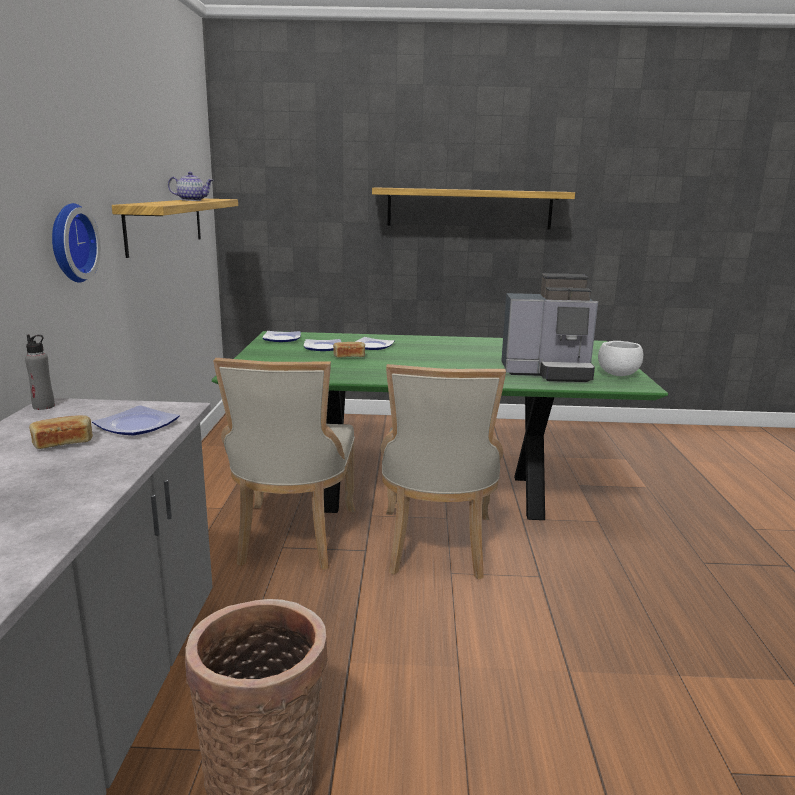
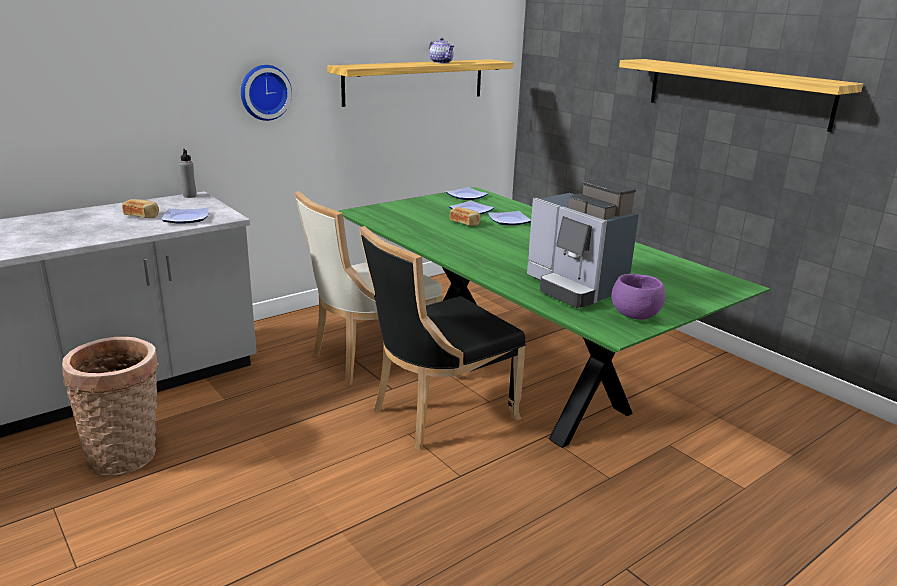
camera: 50 degrees right, 5 degrees up
(436, 546) = (437, 413): beige chair -> black chair
(617, 375) = (635, 316): white bowl -> purple bowl

